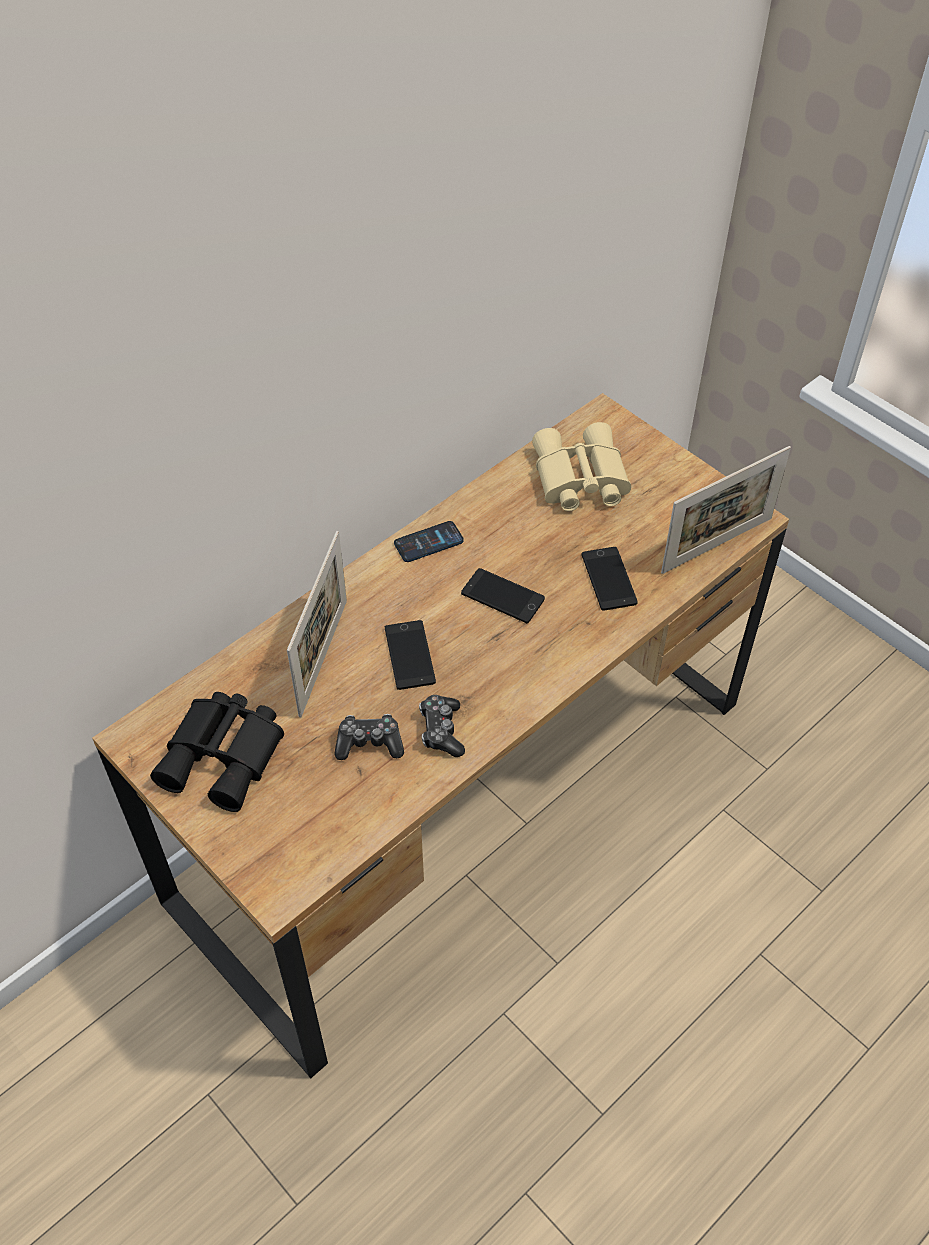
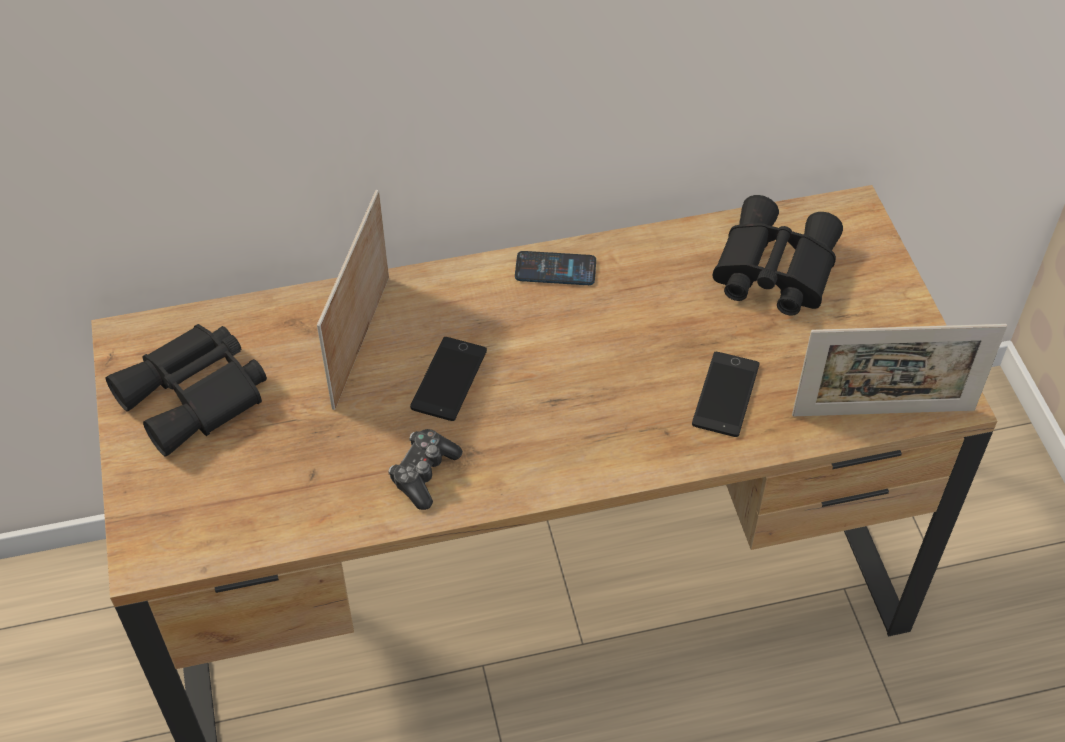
camera: 30 degrees right, 0 degrees up
(323, 657) = (361, 341): picture frame -> picture frame turned 150 degrees clockwise
(369, 743) = (342, 451): game controller -> none
(502, 596) = (592, 361): phone -> none
(578, 479) = (772, 270): beige binoculars -> black binoculars

